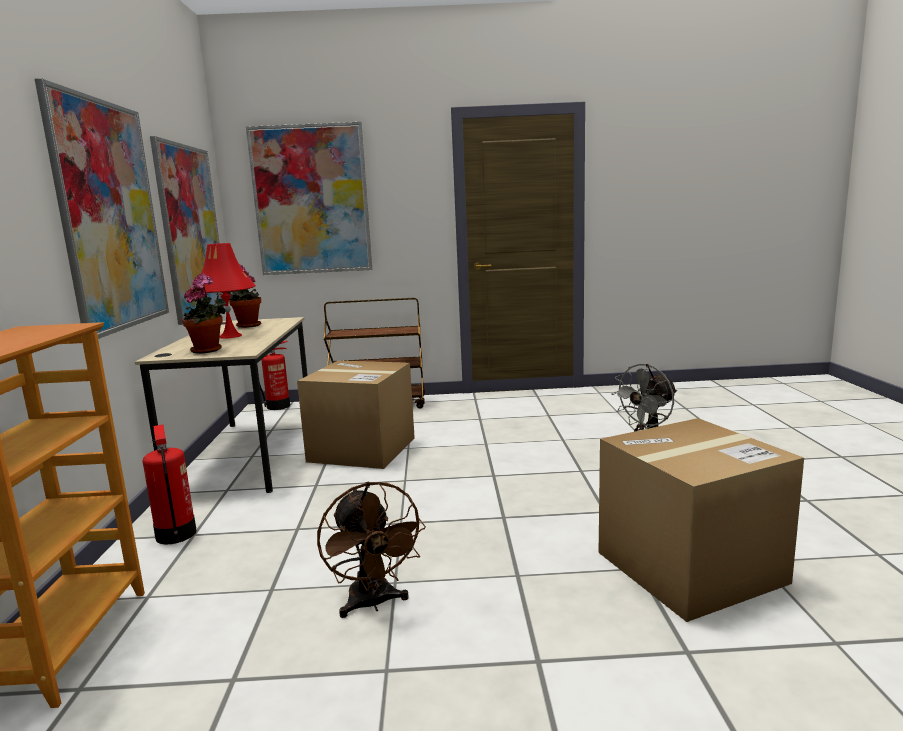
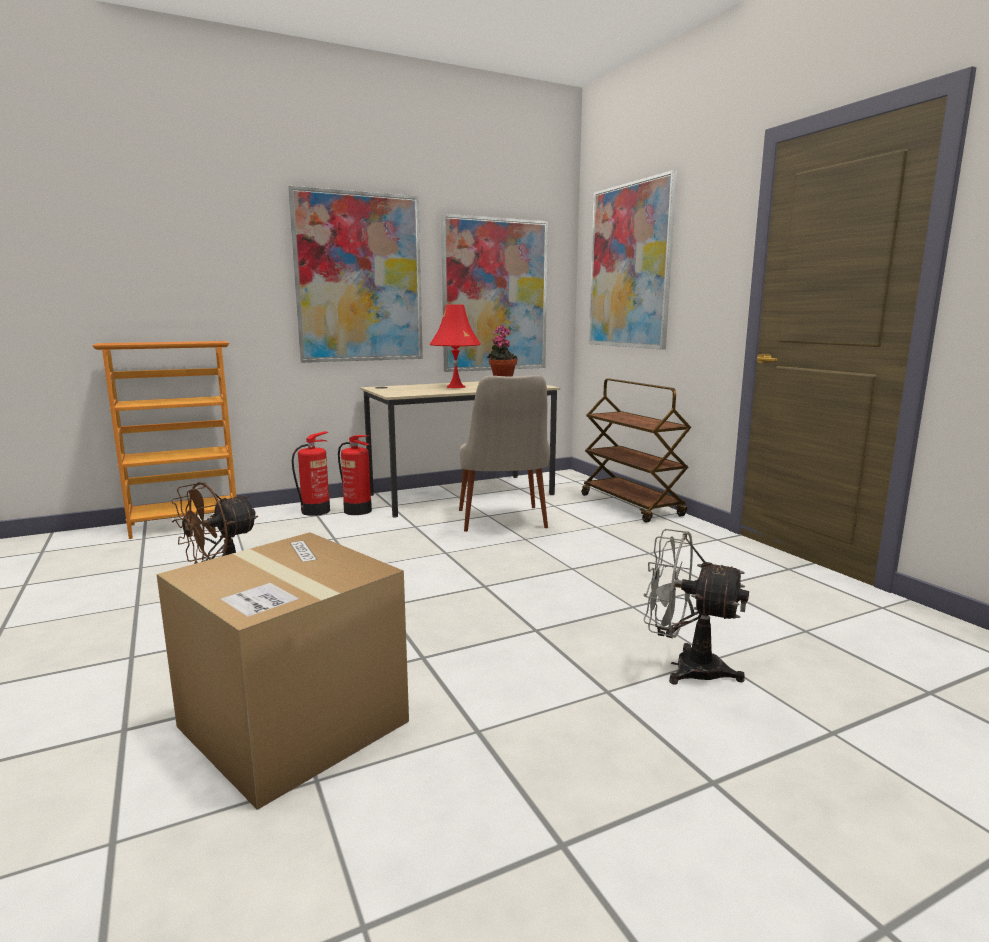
camera: 65 degrees right, 0 degrees up
(209, 350) = (399, 390): potted plant -> none
(279, 406) = (577, 477): fire extinguisher -> fire extinguisher (358, 511)
(362, 449) = (504, 524): cardboard box -> beige chair

